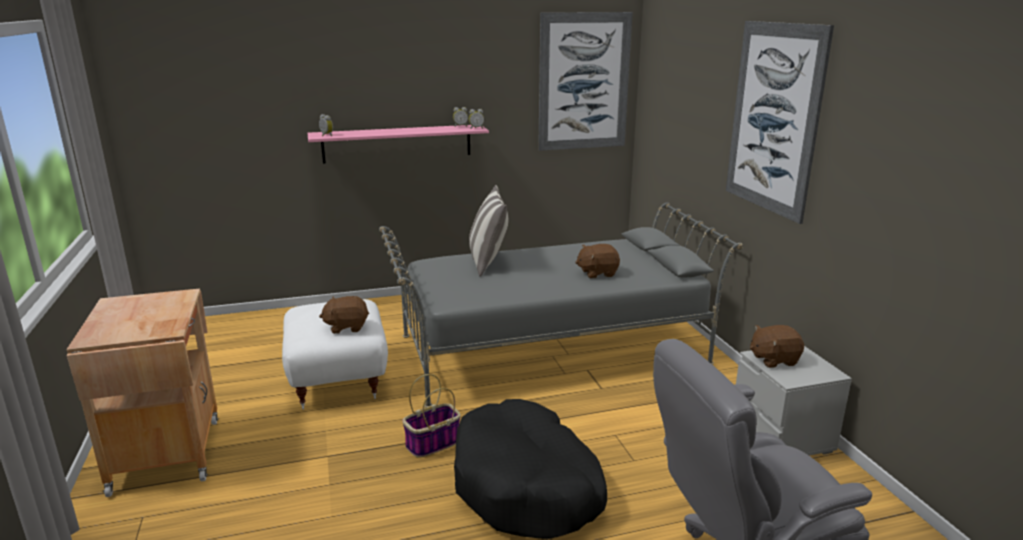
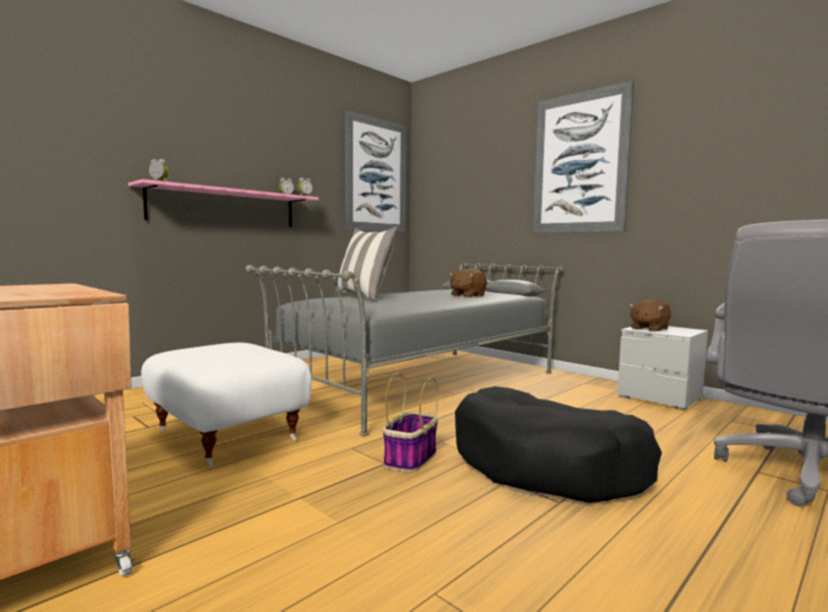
camera: 30 degrees left, 15 degrees down
(346, 327) = (255, 354): brown plush toy -> none

